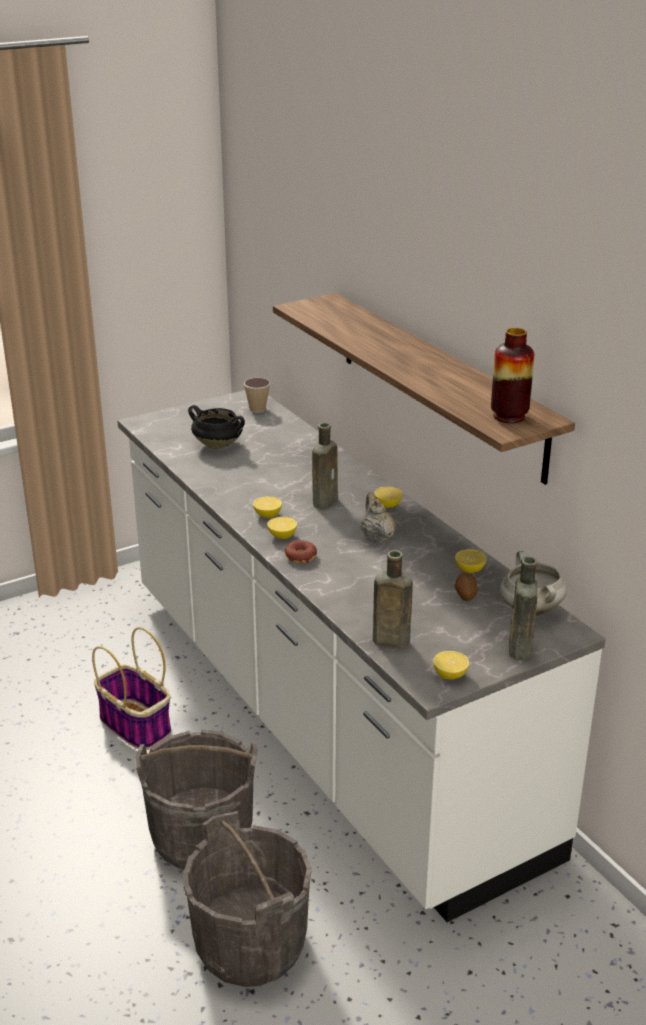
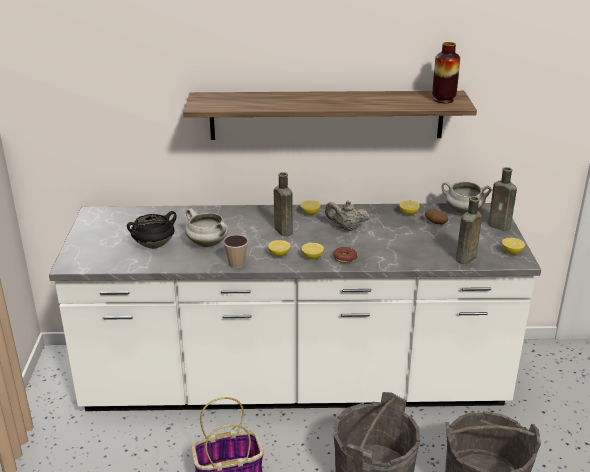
camera: 60 degrees left, 0 degrees up
(250, 470) = (208, 243): none -> white cooking pot
(257, 409) = (119, 216): cup -> cup (236, 264)

